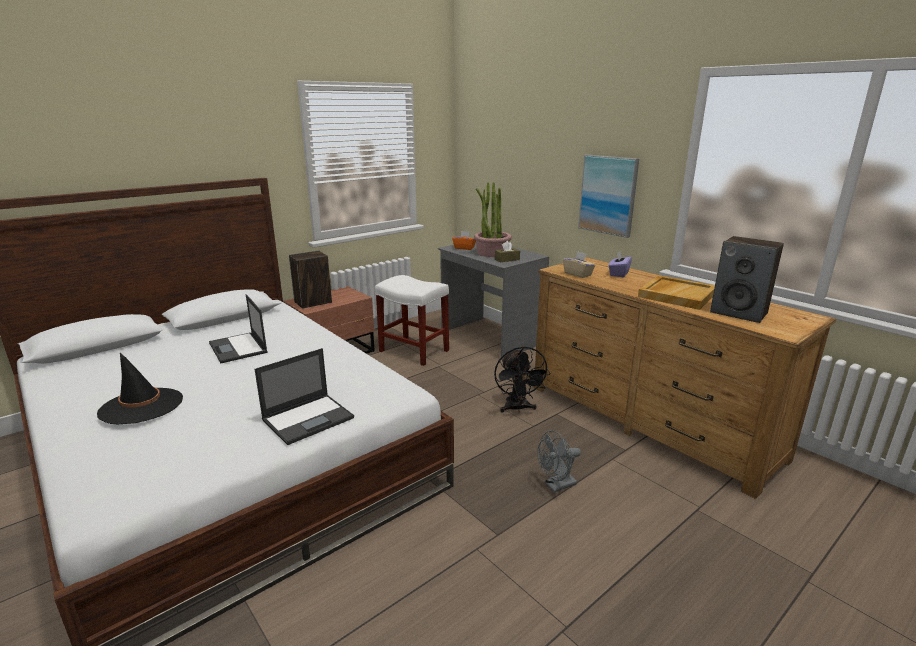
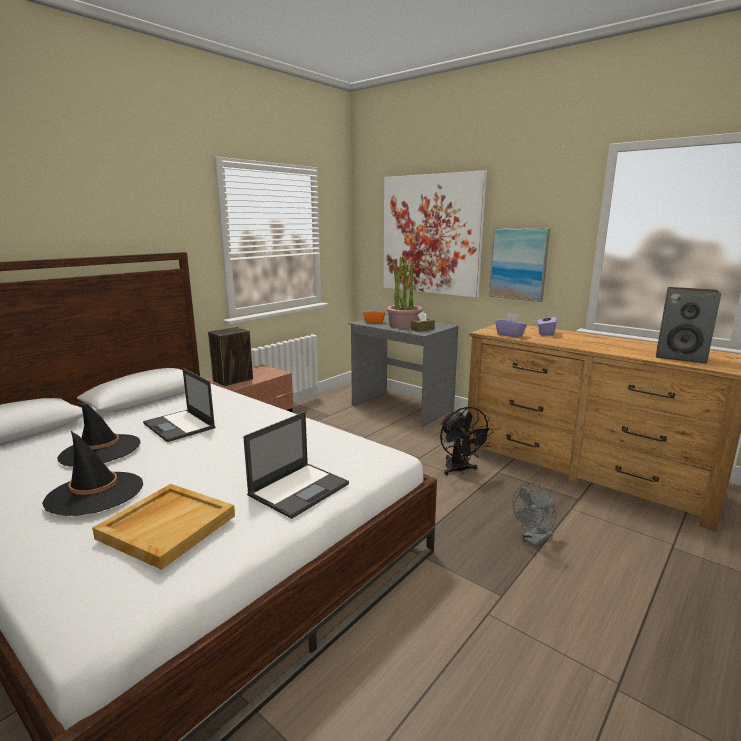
camera: 10 degrees left, 5 degrees down
(163, 367) = (100, 451): none -> black hat
(413, 351) = (332, 425): white stool -> none
(526, 157) = (431, 235): none -> picture
(578, 274) = (510, 334): beige tissue box -> purple tissue box
(676, 295) = (613, 346): beige tray -> beige tray (167, 526)

